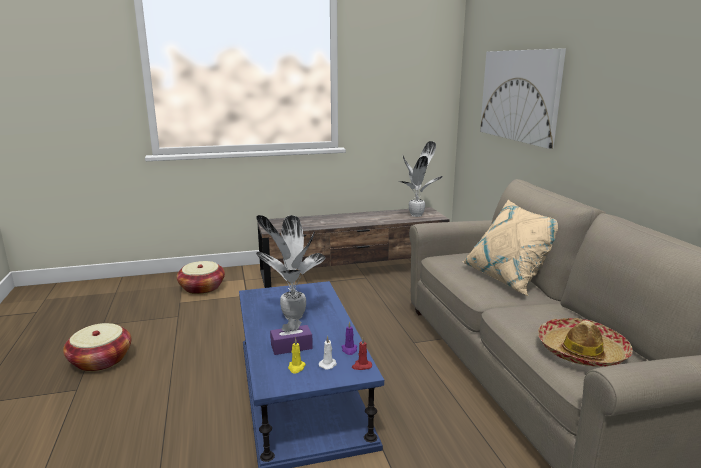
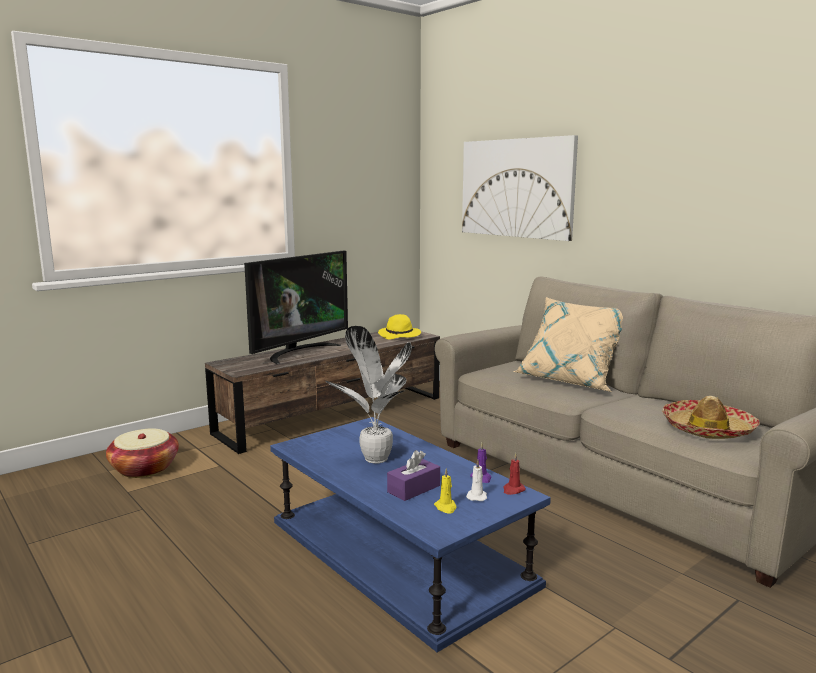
camera: 25 degrees left, 5 degrees down
(101, 360) = (75, 589): basket -> none
(326, 219) = (298, 352): none -> television
(417, 214) = (400, 335): potted plant -> yellow hat

